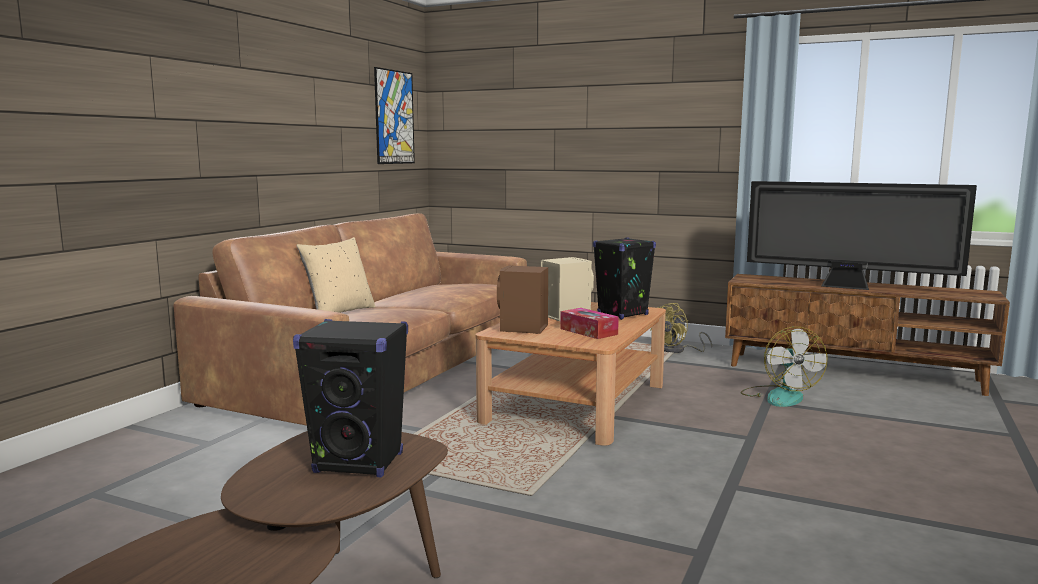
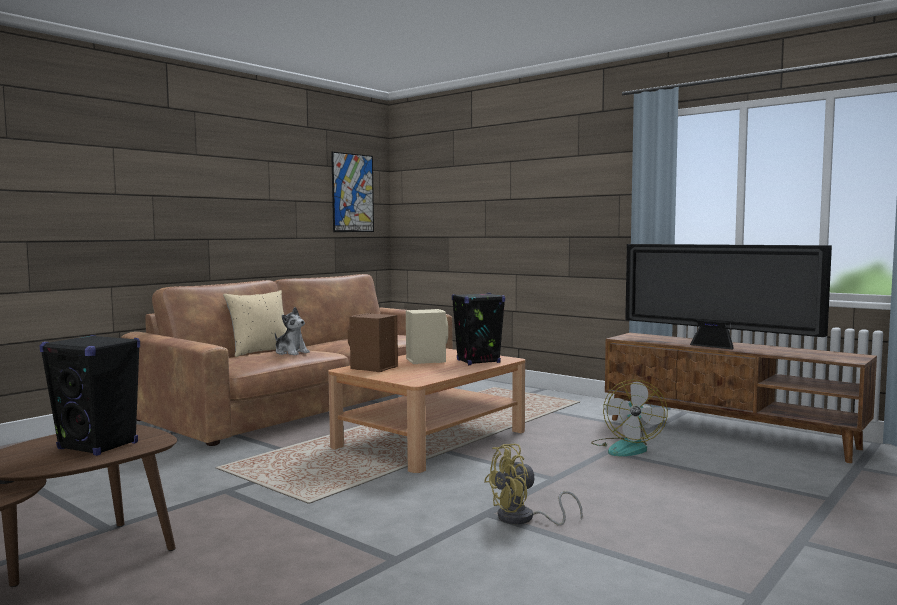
camera: 15 degrees right, 5 degrees down
(390, 312) = (291, 352): none -> plush toy
(588, 331) = (424, 372): tissue box -> none
(678, 350) = (576, 404): yellow fan -> yellow fan (523, 519)

